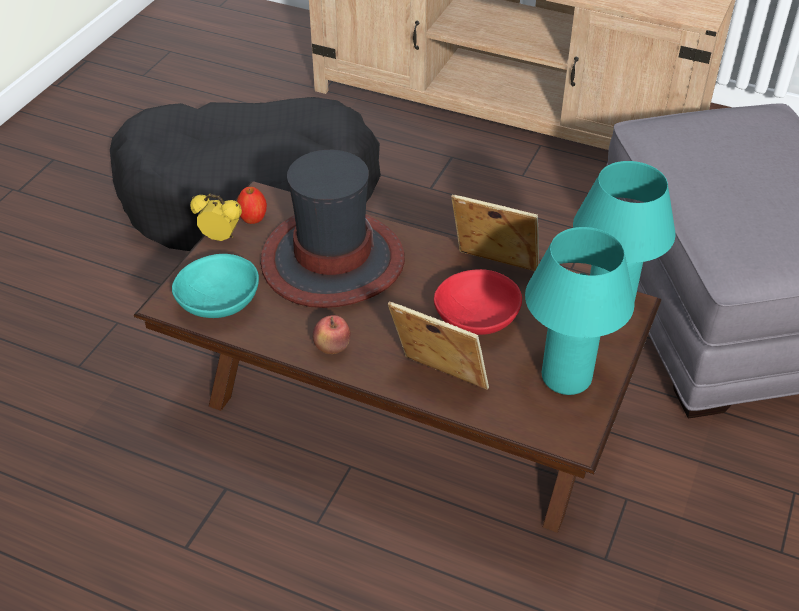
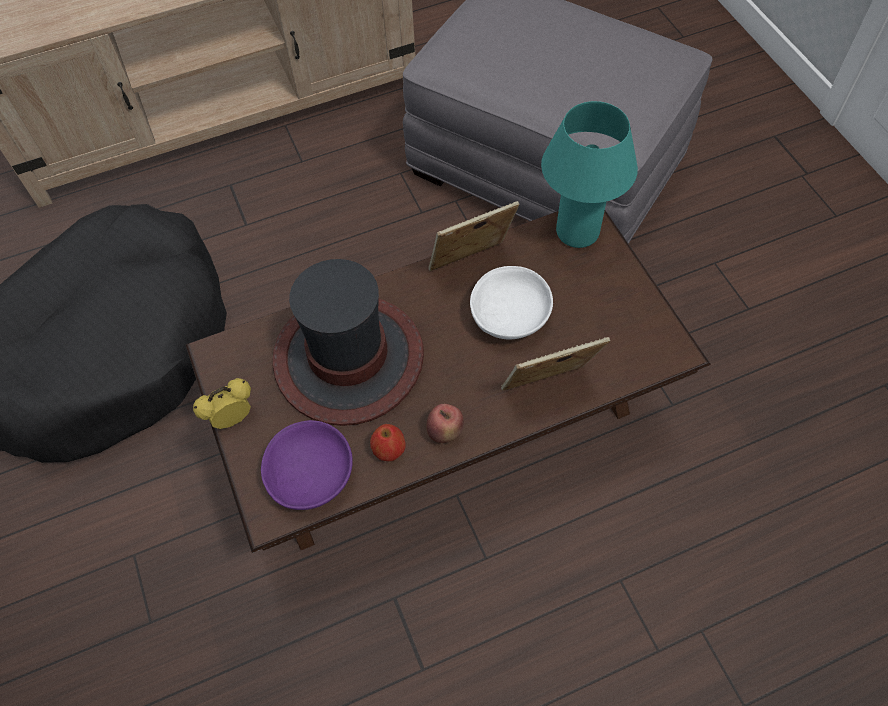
camera: 45 degrees left, 15 degrees up
(219, 304) = (312, 476): turquoise bowl -> purple bowl
(253, 218) = (236, 377): apple -> apple (389, 450)
(477, 320) = (510, 317): red bowl -> white bowl
(566, 378) = (617, 310): turquoise table lamp -> none

